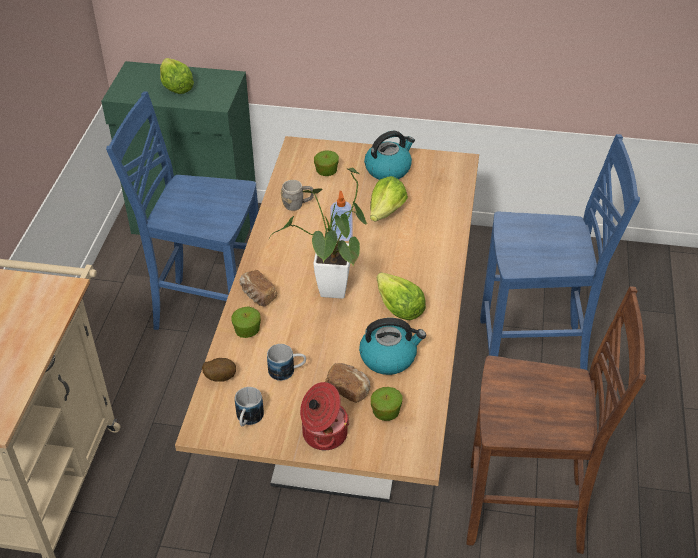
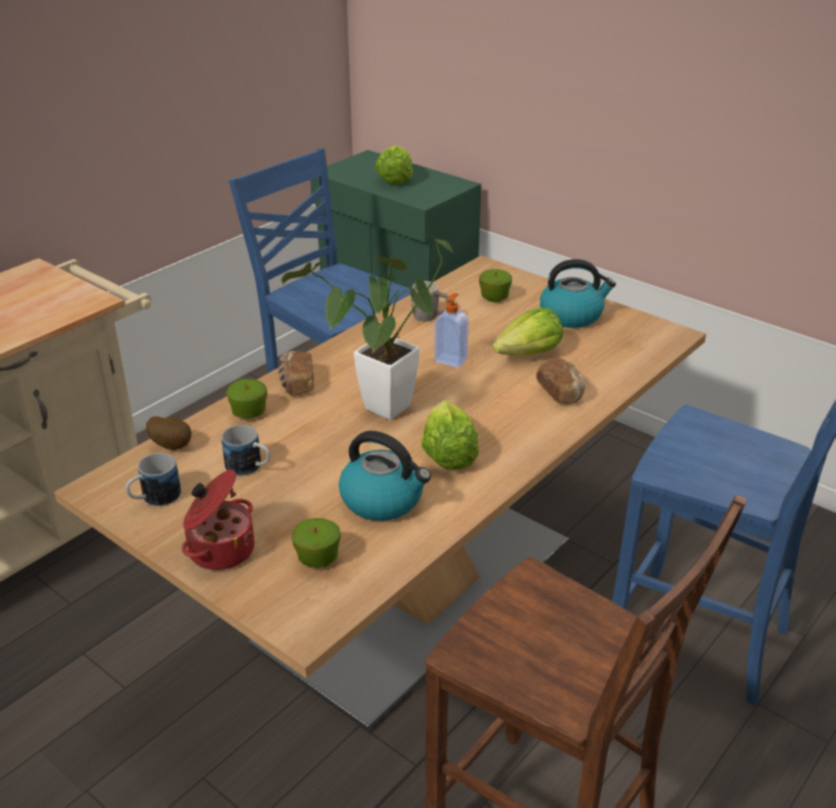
camera: 30 degrees right, 10 degrees down
(348, 389) = (299, 514): bread -> bread (561, 392)

